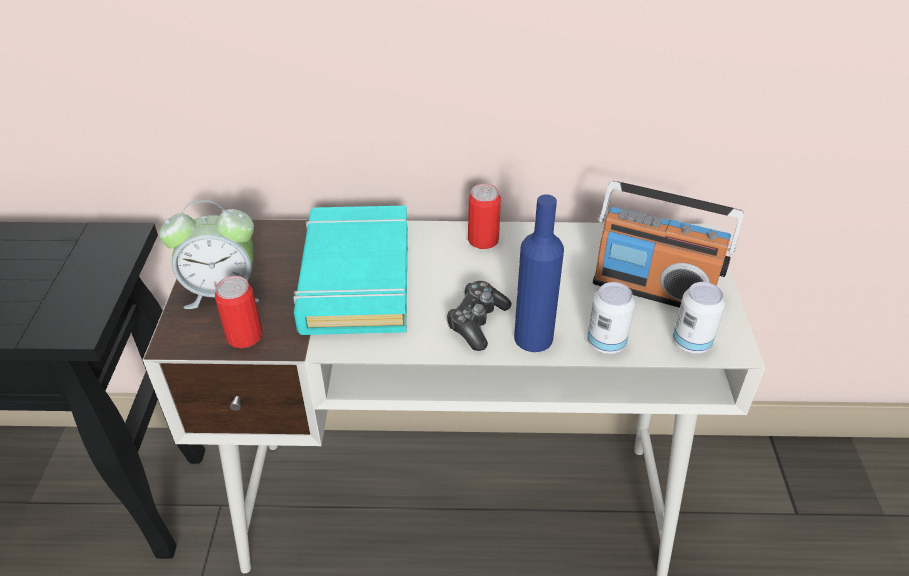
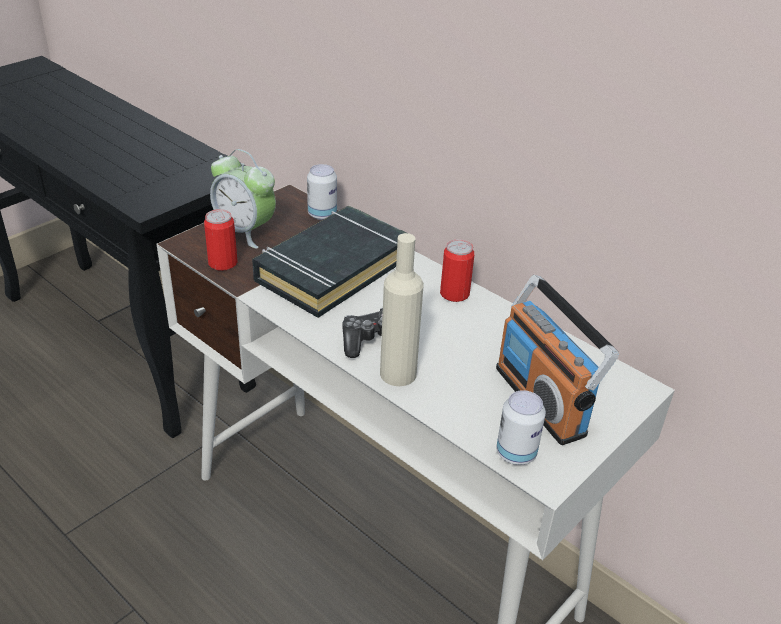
camera: 40 degrees right, 5 degrees down
(355, 278) = (333, 268): turquoise book -> black book
(533, 337) = (398, 373): blue bottle -> beige bottle
(606, 343) = (446, 410): can -> can (322, 214)

